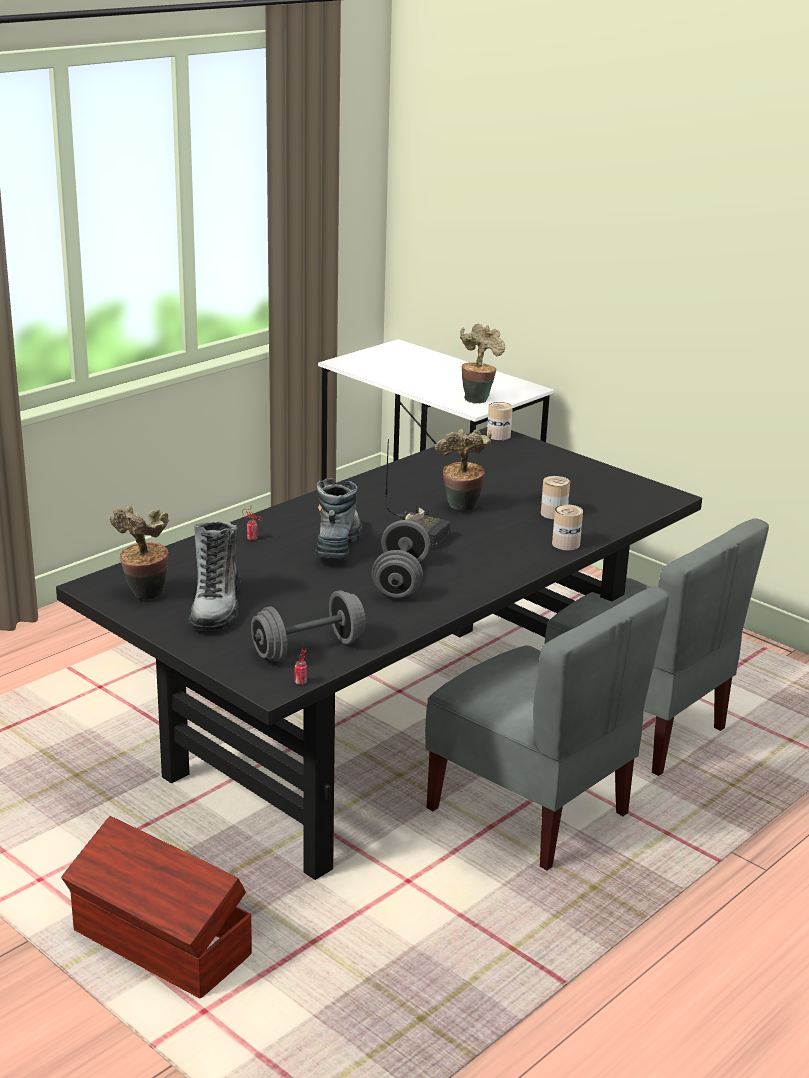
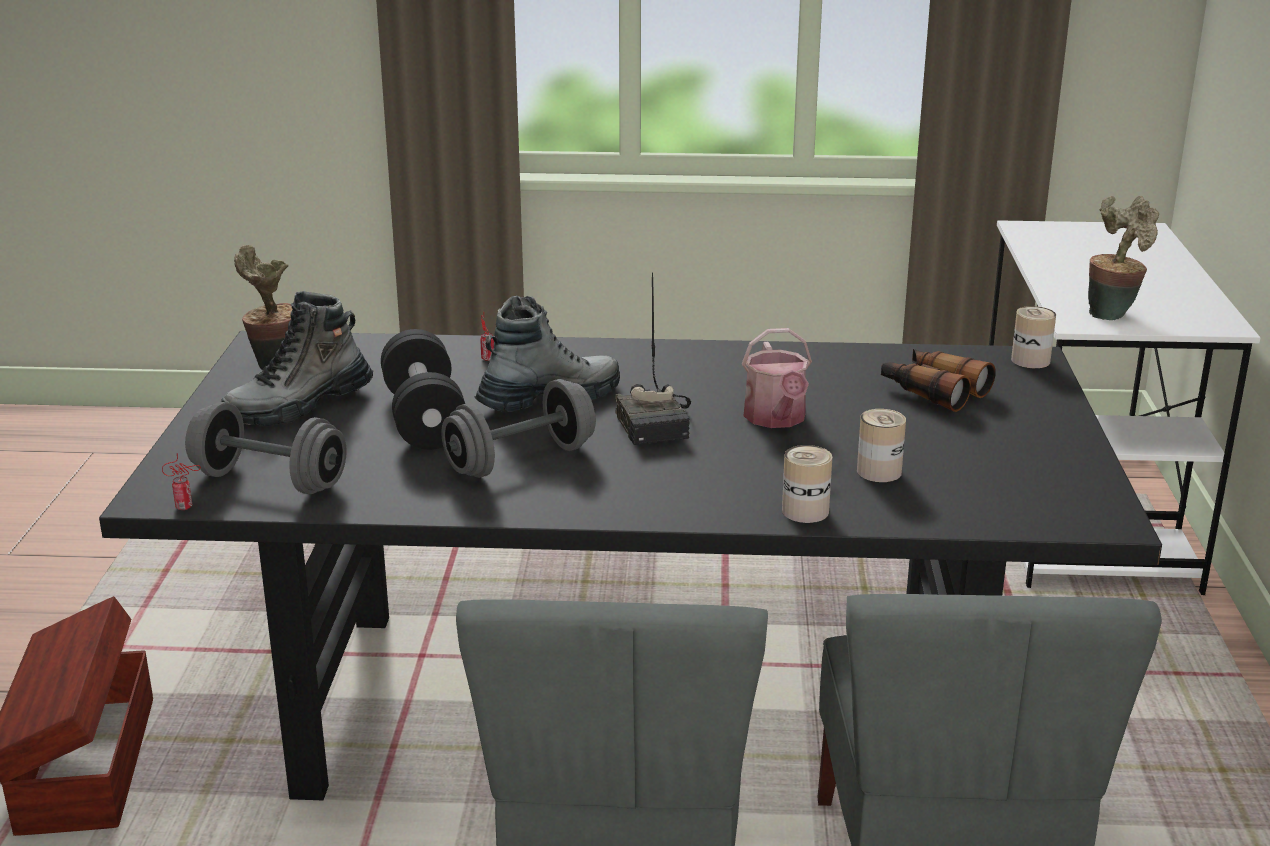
camera: 50 degrees right, 0 degrees up
(302, 583) = (424, 419): none -> black dumbbell
(461, 508) = (776, 419): potted plant -> watering can
(493, 467) = (933, 391): none -> binoculars

